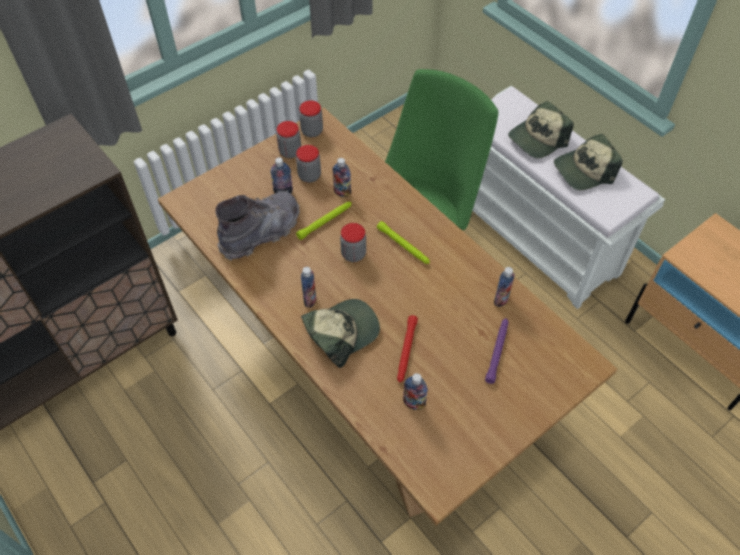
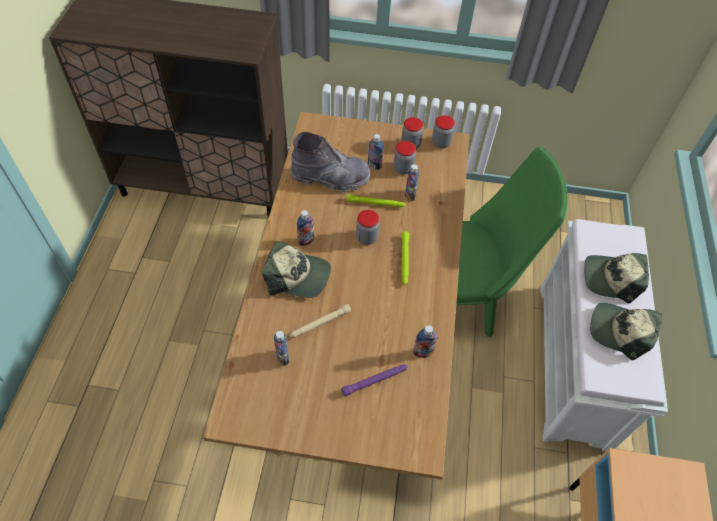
camera: 45 degrees right, 0 degrees up
(406, 351) = (319, 324): red flashlight -> beige flashlight

